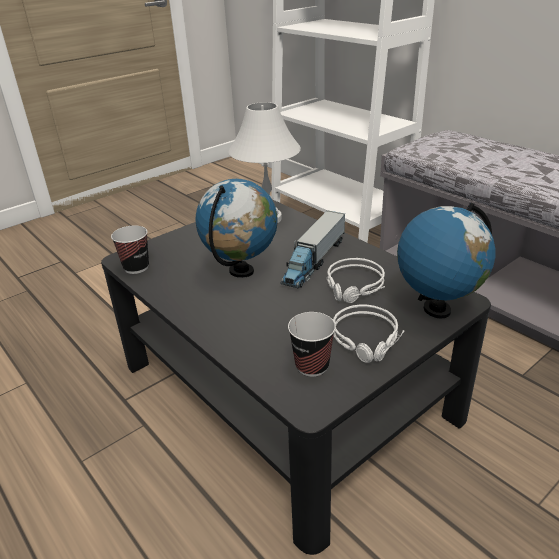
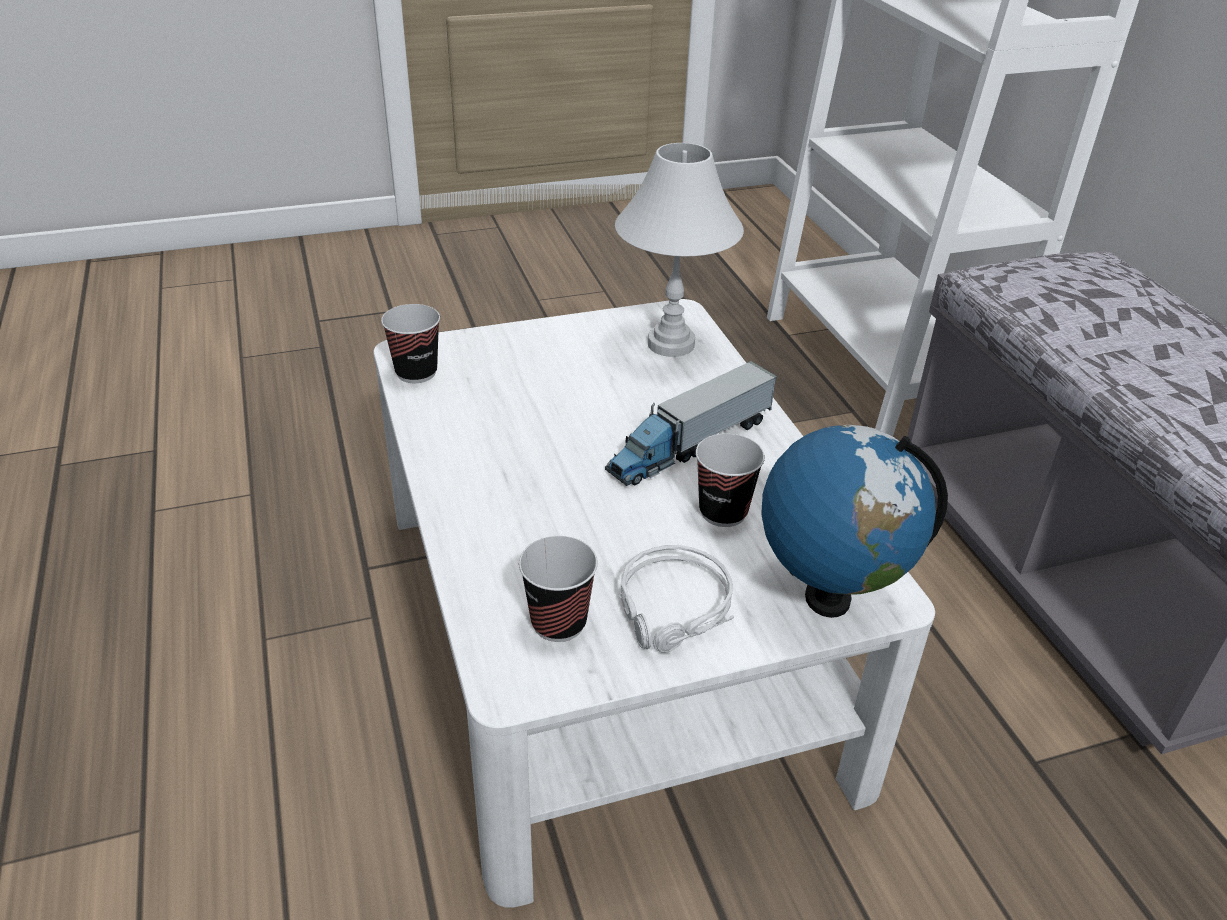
camera: 20 degrees right, 5 degrees up
(241, 271) = (564, 428): globe -> none
(285, 389) = (609, 637): black coffee table -> white coffee table
(355, 286) = (723, 512): grey headphones -> cup

